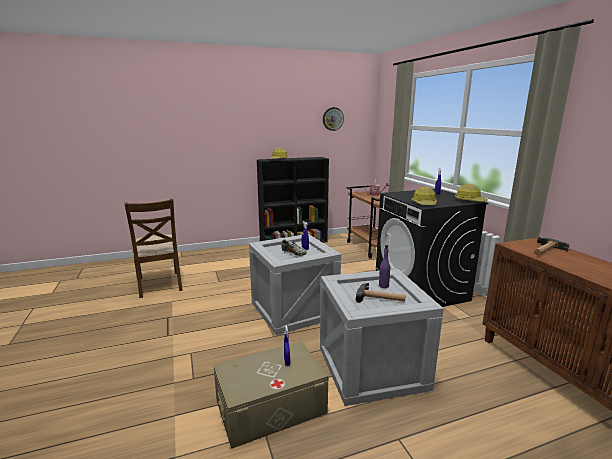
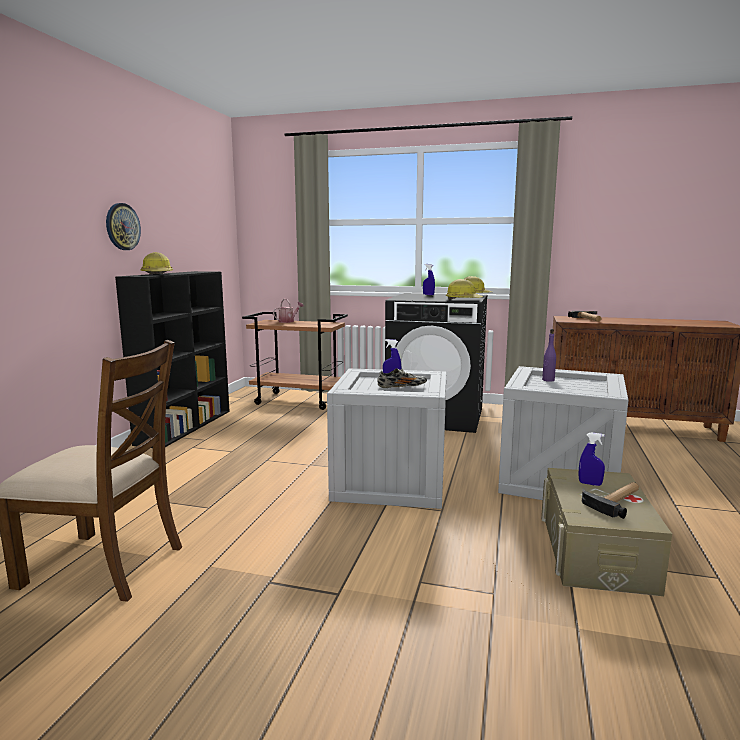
camera: 55 degrees left, 5 degrees down
(333, 119) = (197, 209): wall clock -> wall clock (122, 226)
(380, 298) = (576, 386): hammer -> hammer (615, 501)

